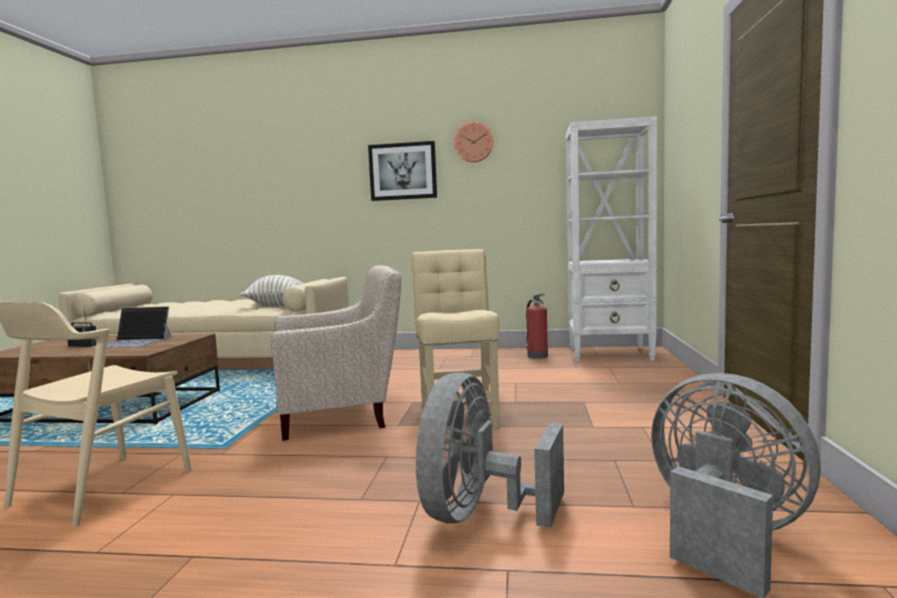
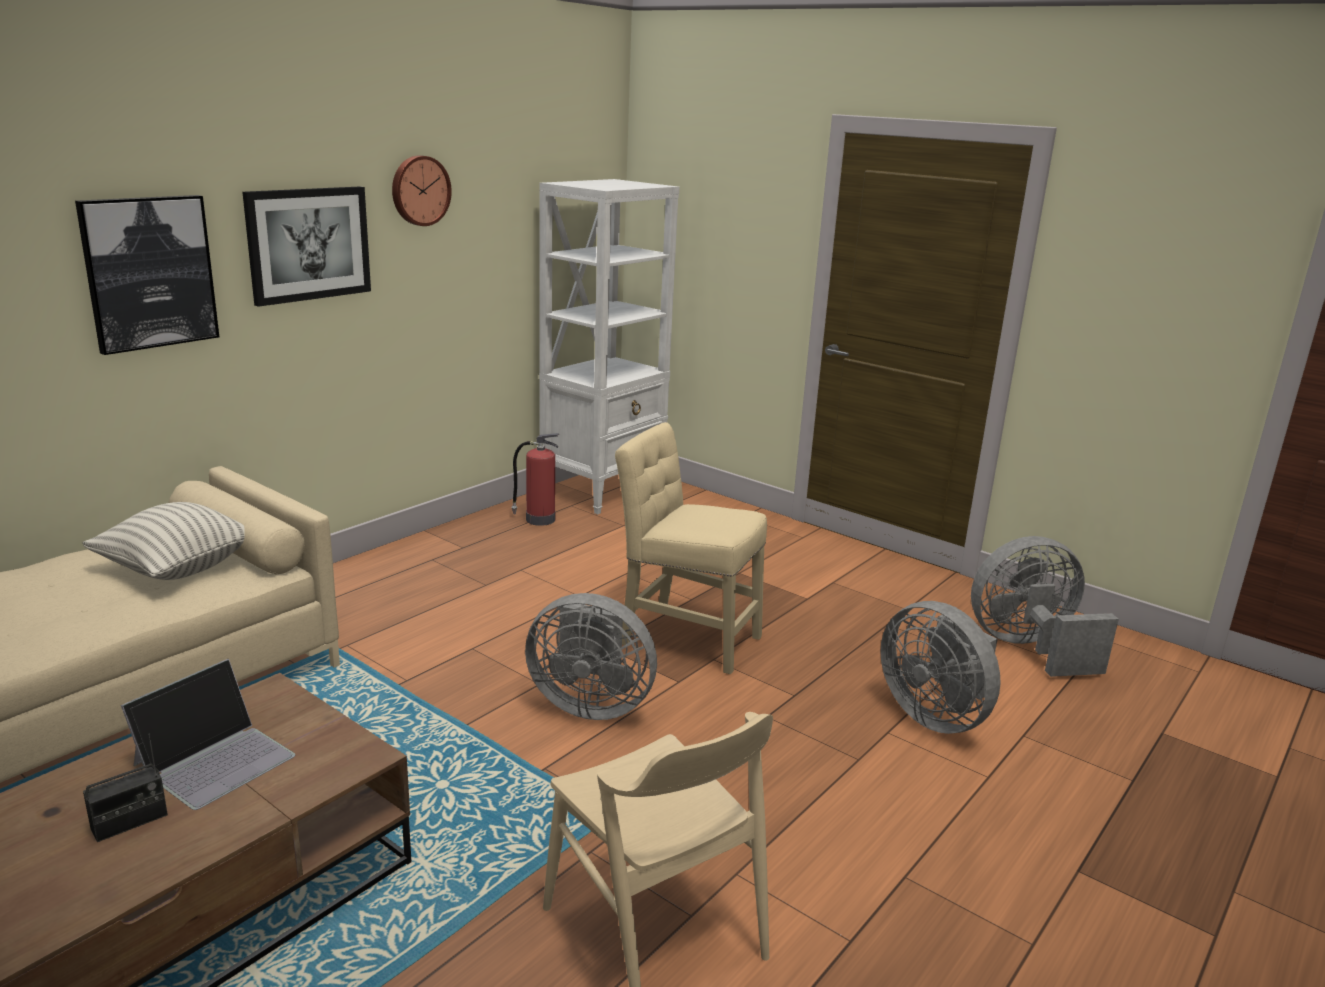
camera: 60 degrees left, 15 degrees up
(324, 182) = (149, 272): none -> picture
(341, 415) = (590, 704): beige armchair -> grey fan

